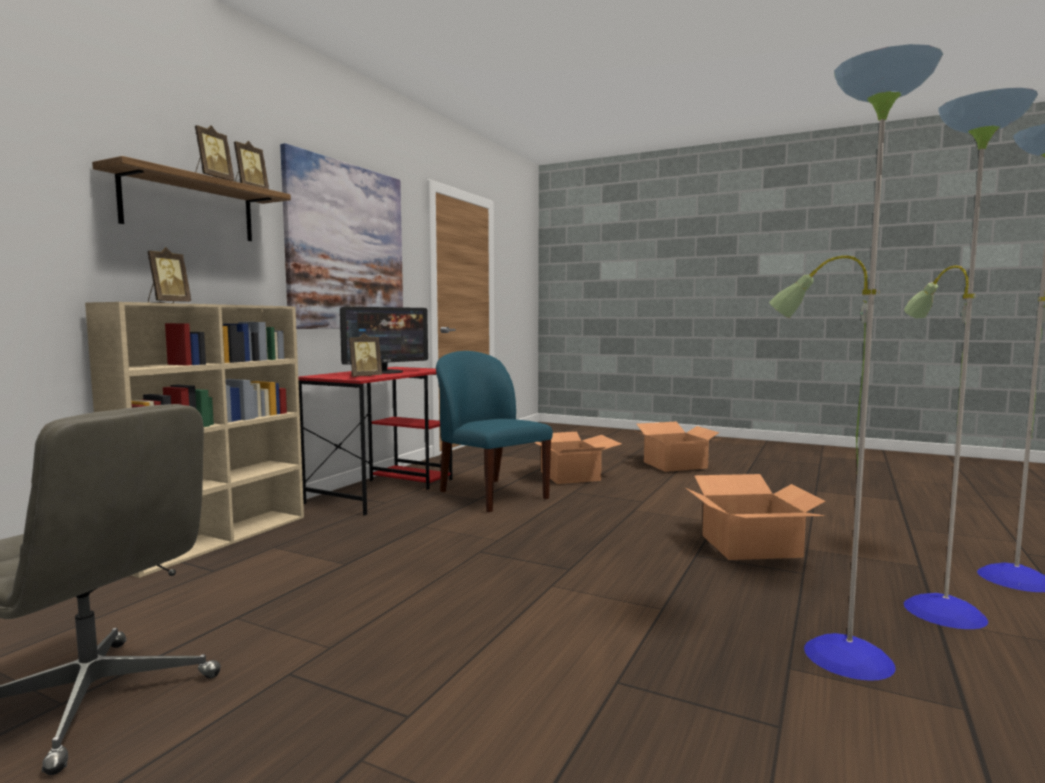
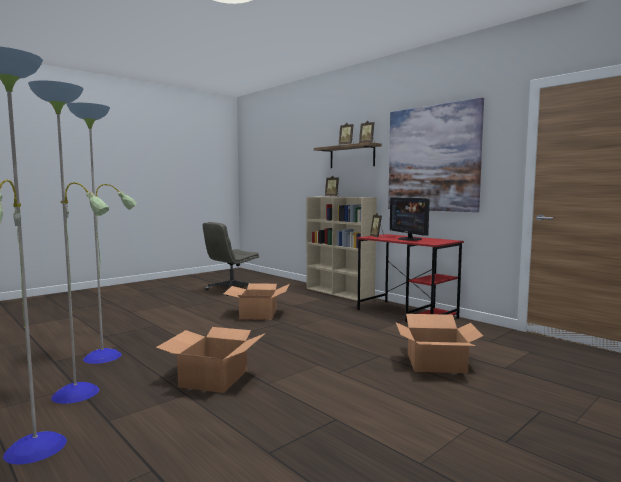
camera: 110 degrees right, 0 degrees up
(491, 495) = (383, 333): blue chair -> none
(675, 465) = (488, 429): cardboard box -> cardboard box (258, 314)

